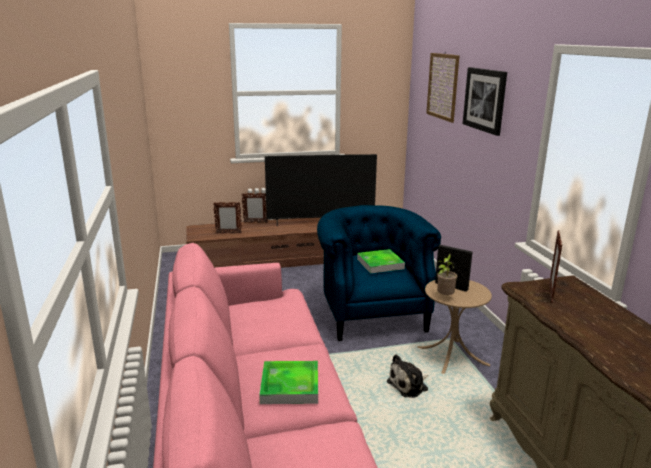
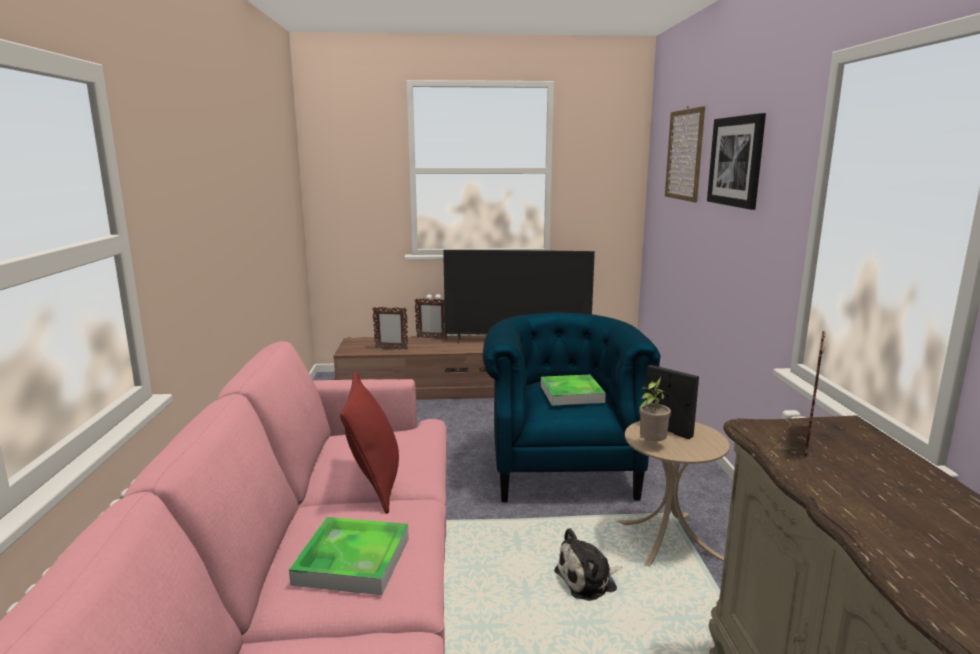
camera: 10 degrees right, 5 degrees down
(278, 337) = (375, 484): none -> red pillow

